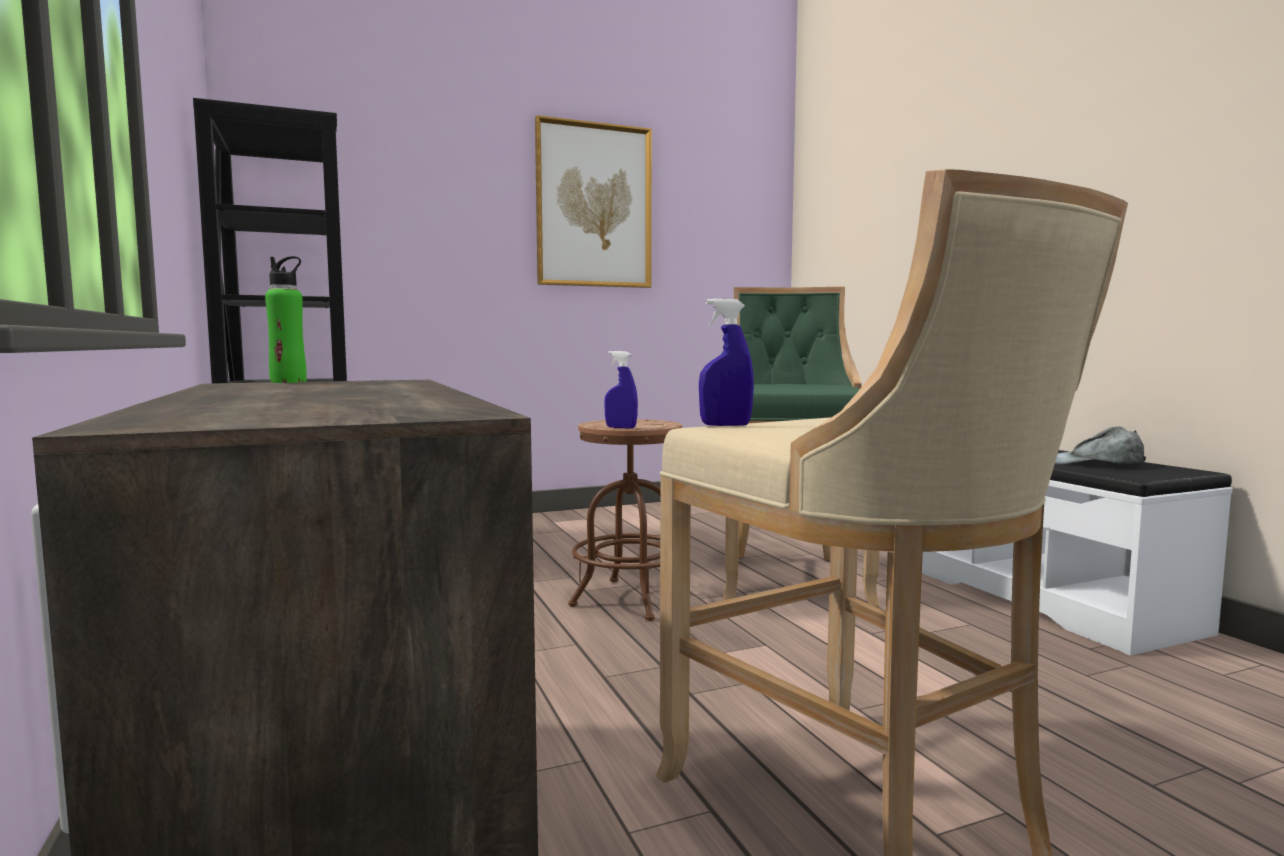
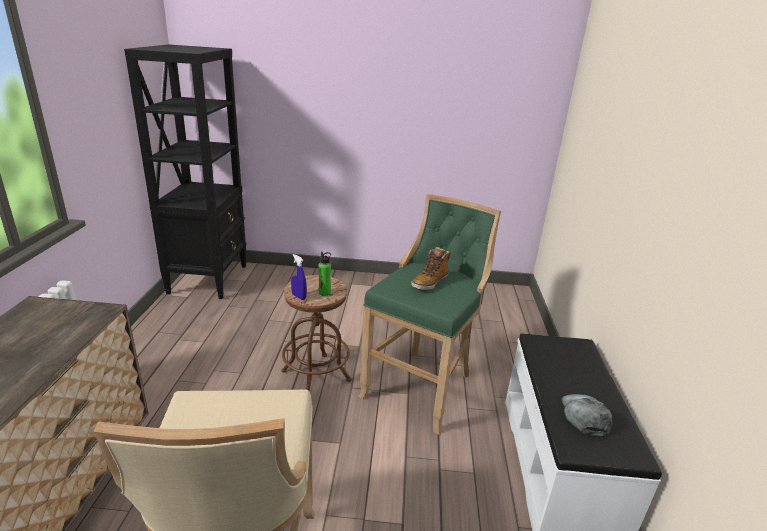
camera: 25 degrees right, 20 degrees up
(288, 382) = (57, 304): green bottle -> green bottle (324, 292)
(594, 206) = (403, 81): picture -> none
(725, 425) = (202, 396): blue spray bottle -> none
(792, 386) = (430, 282): none -> boot
(1095, 463) = (585, 416): grey cap -> grey cap turned 45 degrees clockwise

